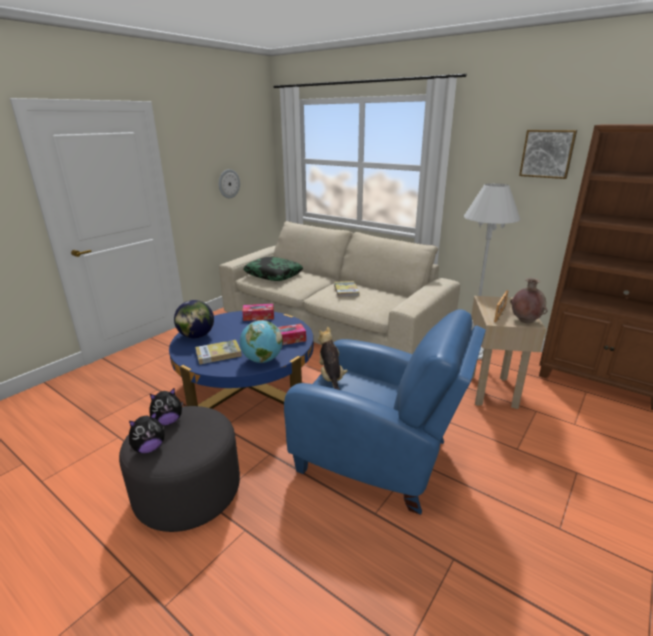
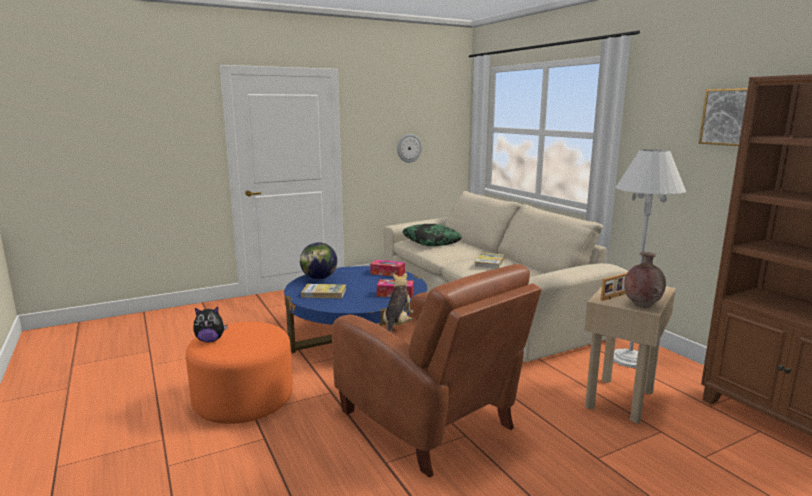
camera: 25 degrees right, 10 degrees down
(168, 421) = (239, 327): plush toy -> none
(188, 492) = (244, 400): grey ottoman -> orange ottoman
(262, 360) = (356, 304): globe -> none
(378, 458) = (429, 422): blue armchair -> brown armchair

